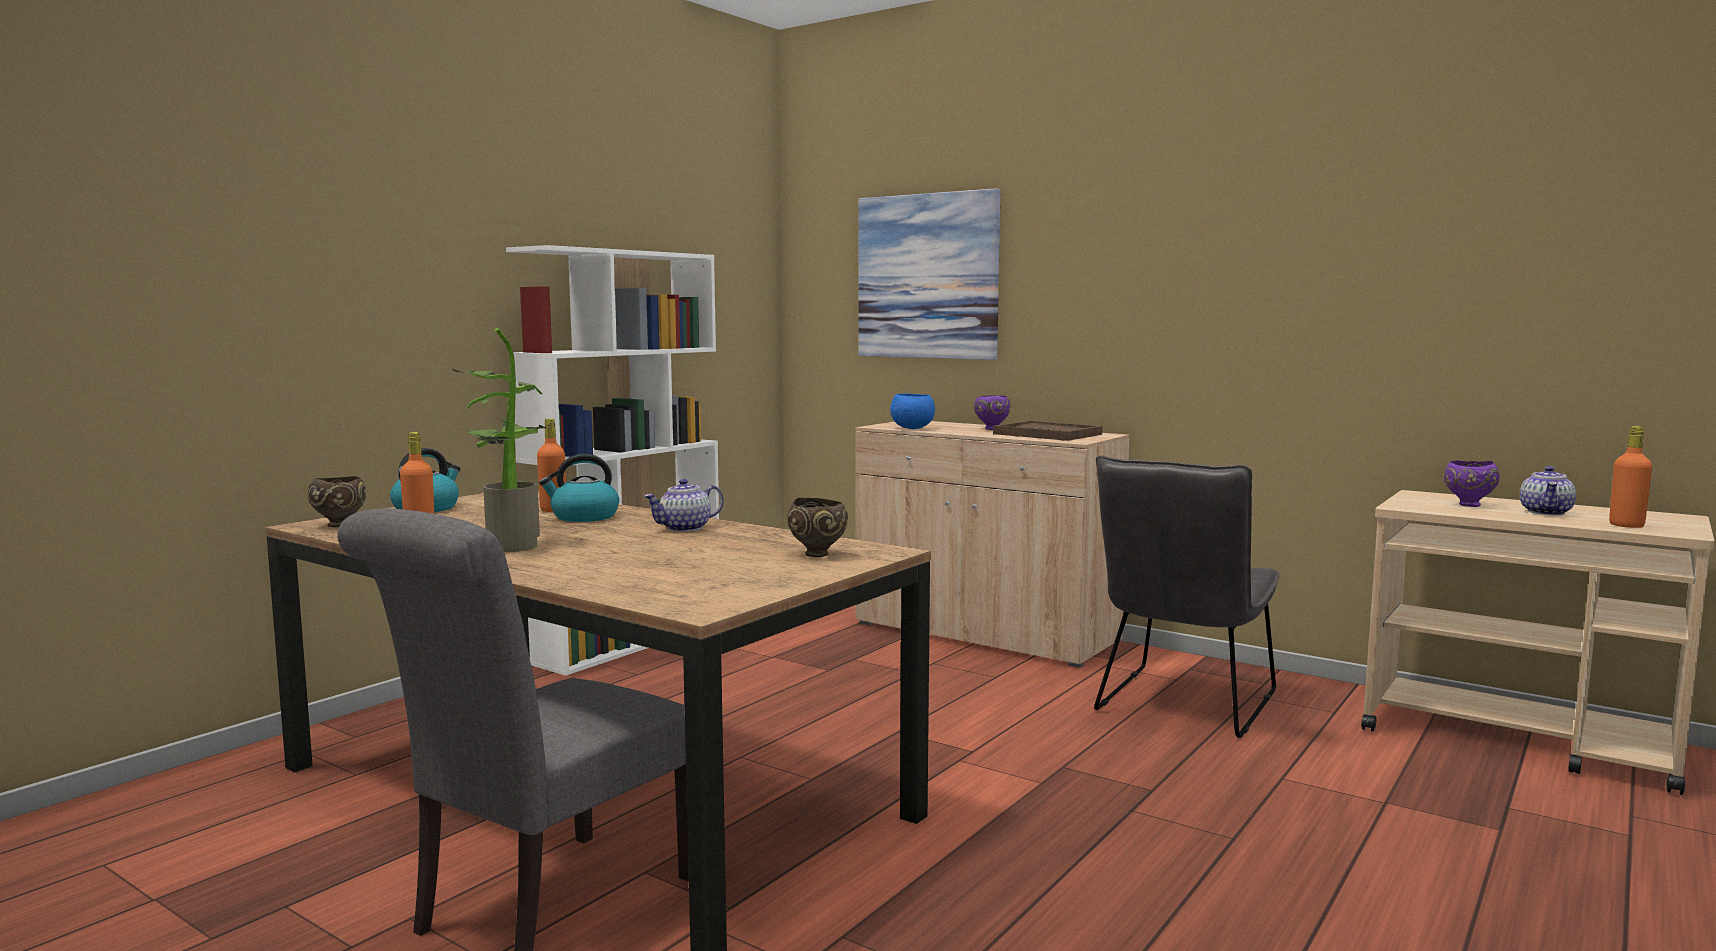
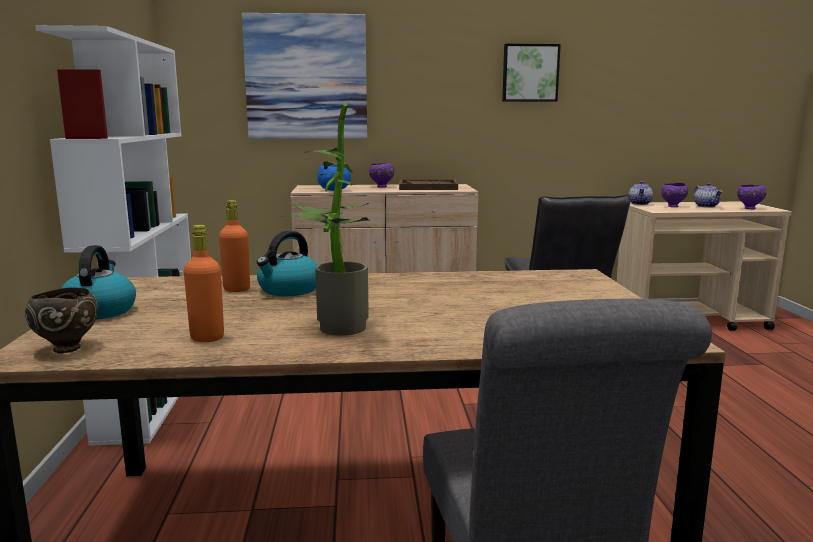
camera: 40 degrees left, 5 degrees up
(685, 528) = (403, 284): teapot -> teapot (640, 203)
(818, 554) = (560, 284): brown bowl -> none
(1238, 261) = (530, 73): none -> picture
(1626, 525) = (749, 208): orange bottle -> purple bowl

